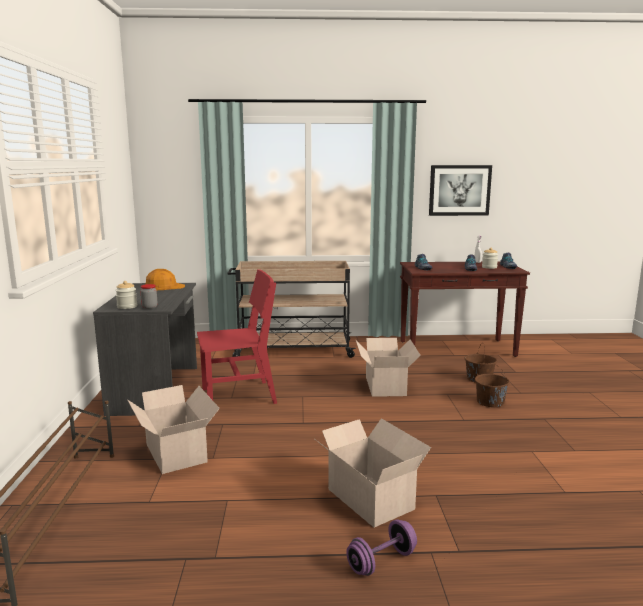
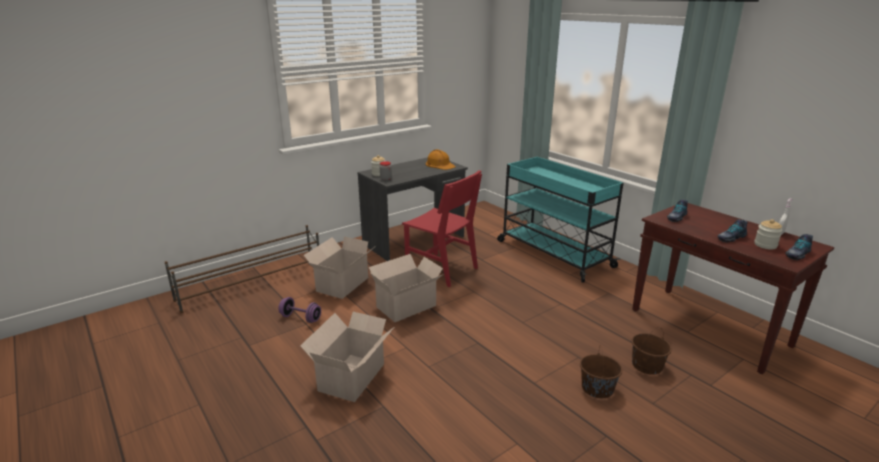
camera: 55 degrees right, 10 degrees up
(292, 350) = (552, 253): beige cart -> turquoise cart
(381, 561) = (281, 408): purple dumbbell -> purple dumbbell (300, 318)
(385, 385) = (548, 319): cardboard box -> cardboard box (408, 306)
(459, 190) = (797, 128): picture -> none

